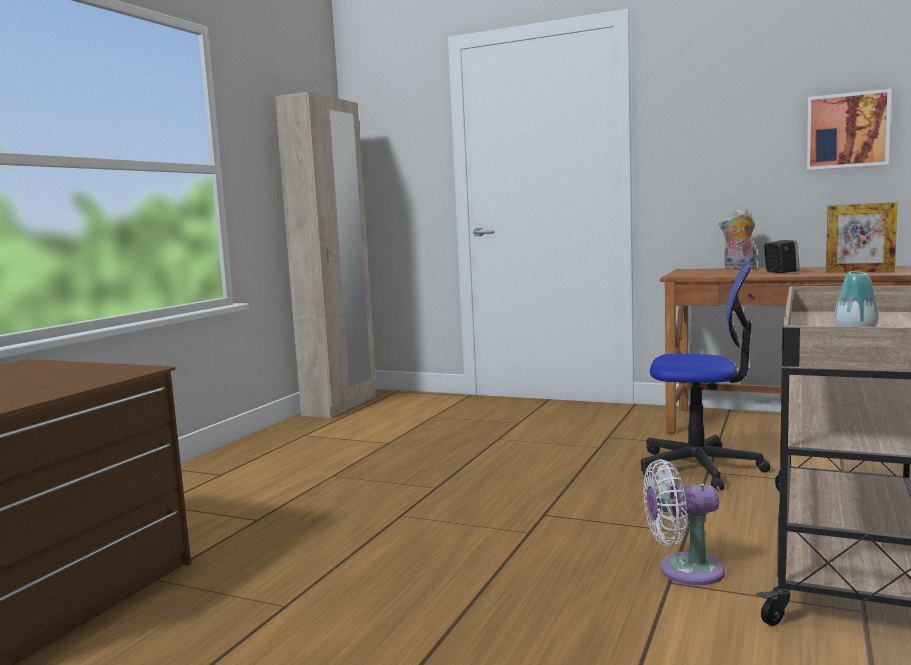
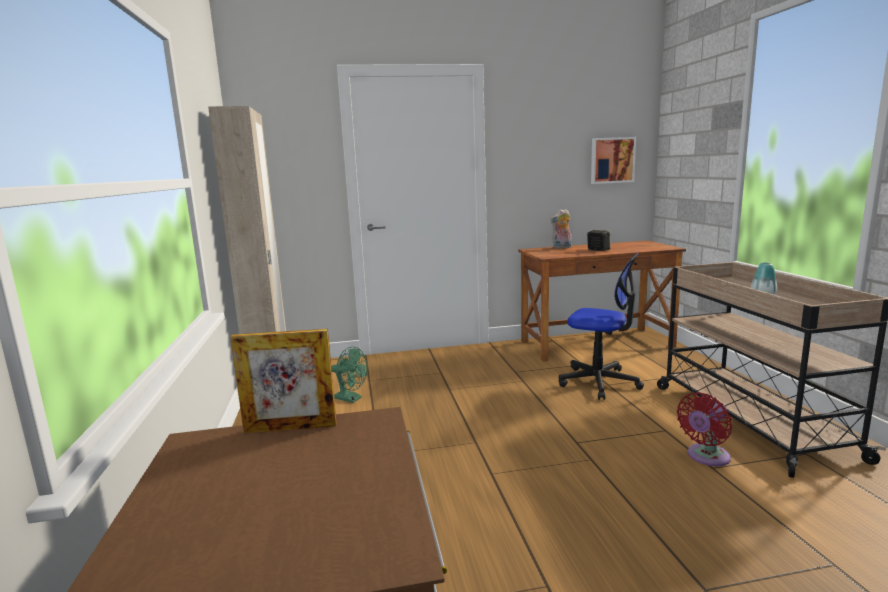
camera: 35 degrees left, 5 degrees up
(388, 428) = (351, 399): none -> green fan
(684, 570) = (706, 457): white fan -> red fan
(700, 467) = (599, 382): office chair -> office chair turned 45 degrees clockwise
(859, 272) = (641, 248): picture frame -> picture frame (290, 428)

